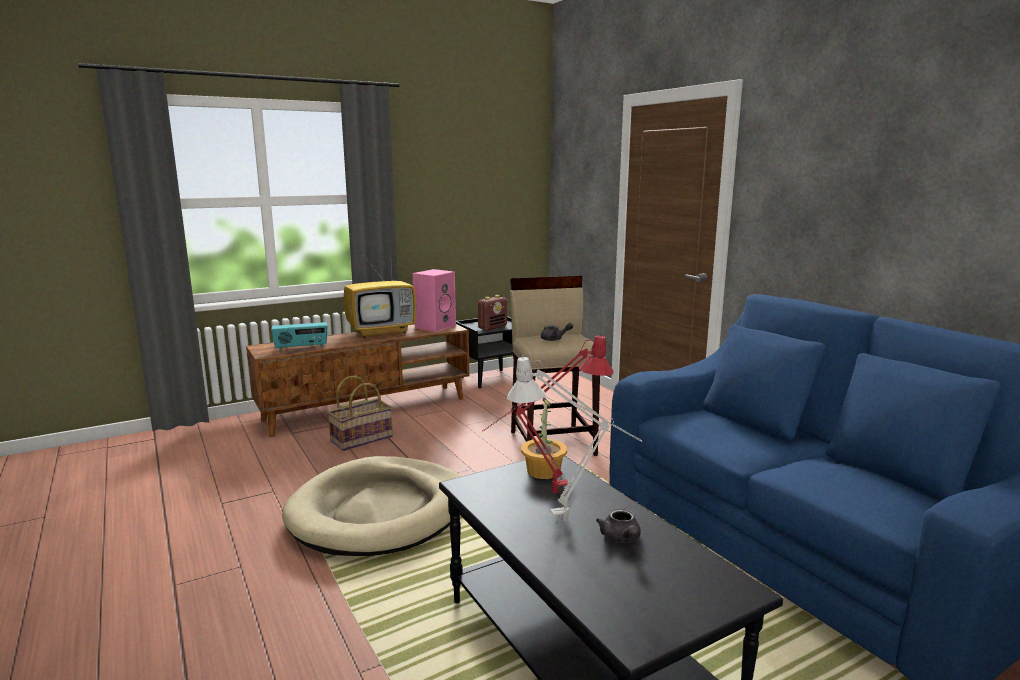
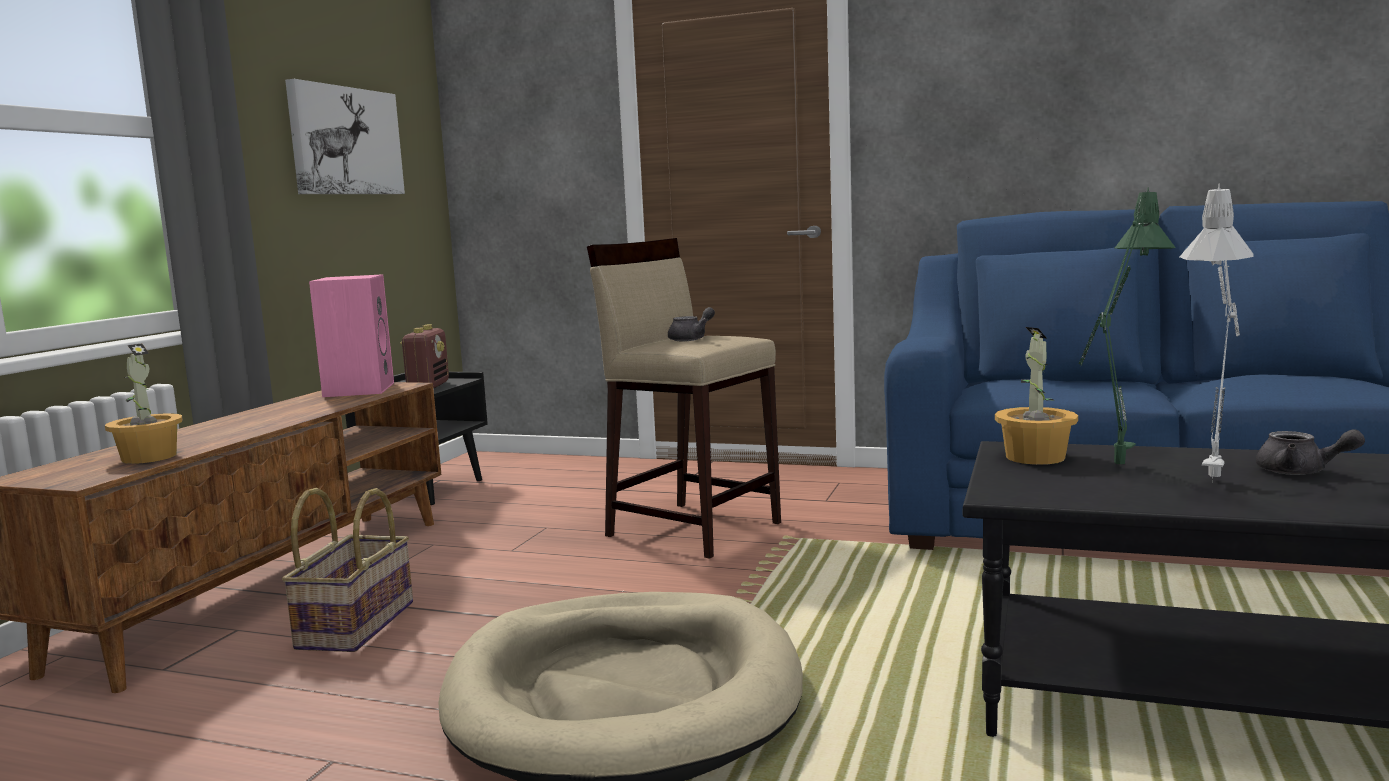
camera: 40 degrees left, 5 degrees down
(301, 348) = (149, 457): radio -> potted plant
(382, 332) = (271, 411): television -> none
(473, 195) = (345, 141): none -> picture
(546, 495) = (1115, 471): red table lamp -> green table lamp

